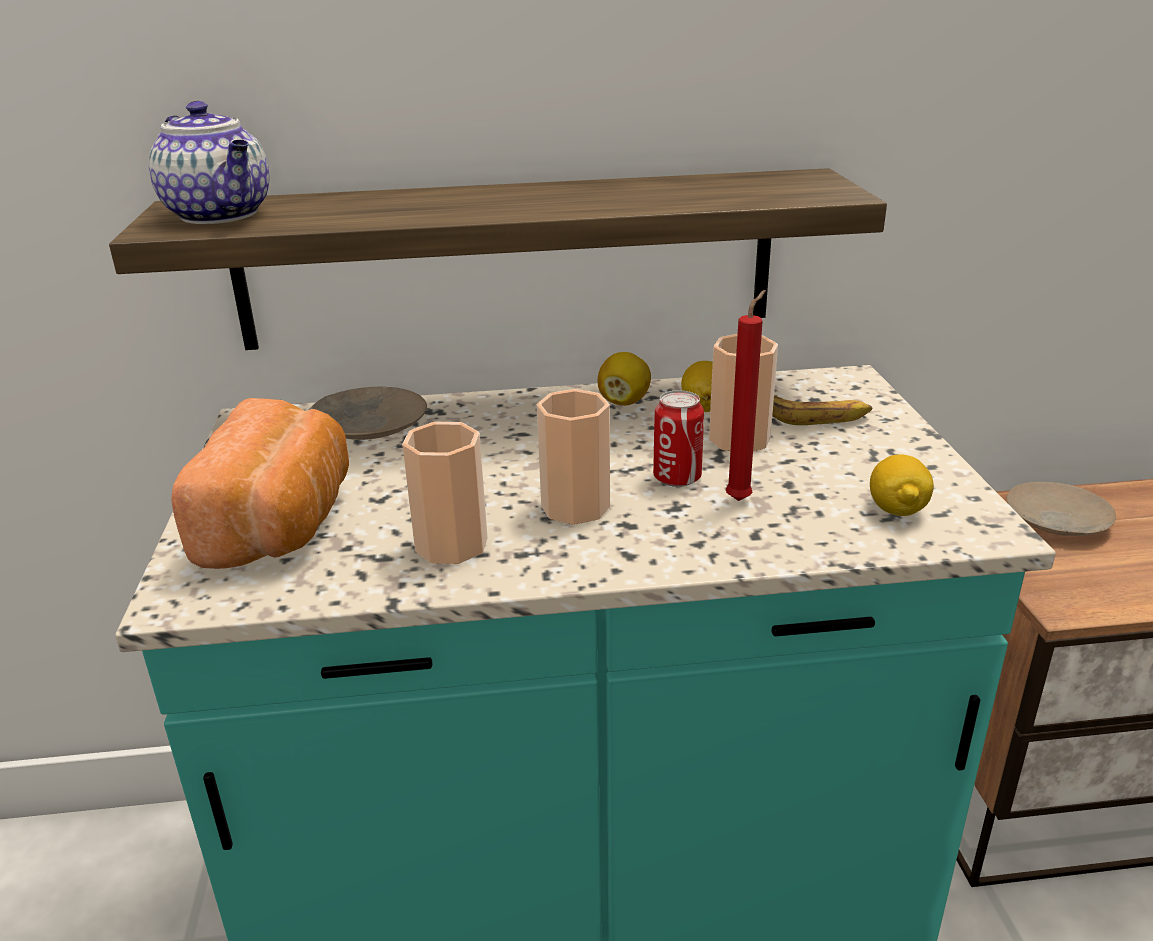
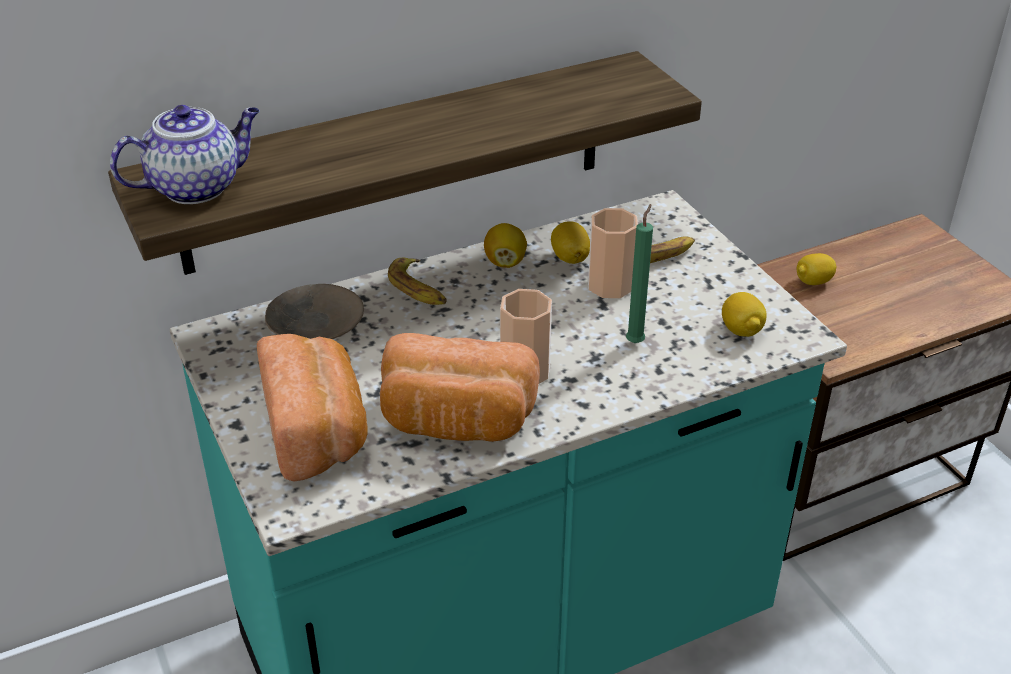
camera: 20 degrees left, 10 degrees up
(221, 215) = (197, 187): teapot -> teapot turned 60 degrees counterclockwise
(451, 545) = (456, 422): cup -> bread
(507, 412) = (419, 289): none -> banana
(677, 478) = (583, 330): can -> none
(741, 499) = (636, 341): red candle -> green candle
(1057, 520) = (813, 282): beige plate -> lemon

